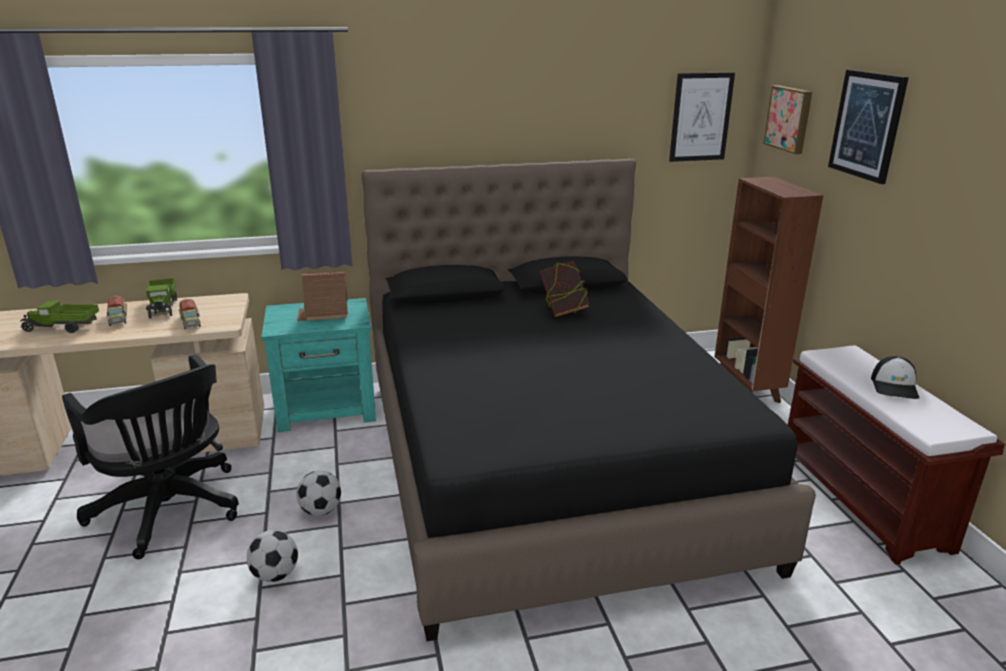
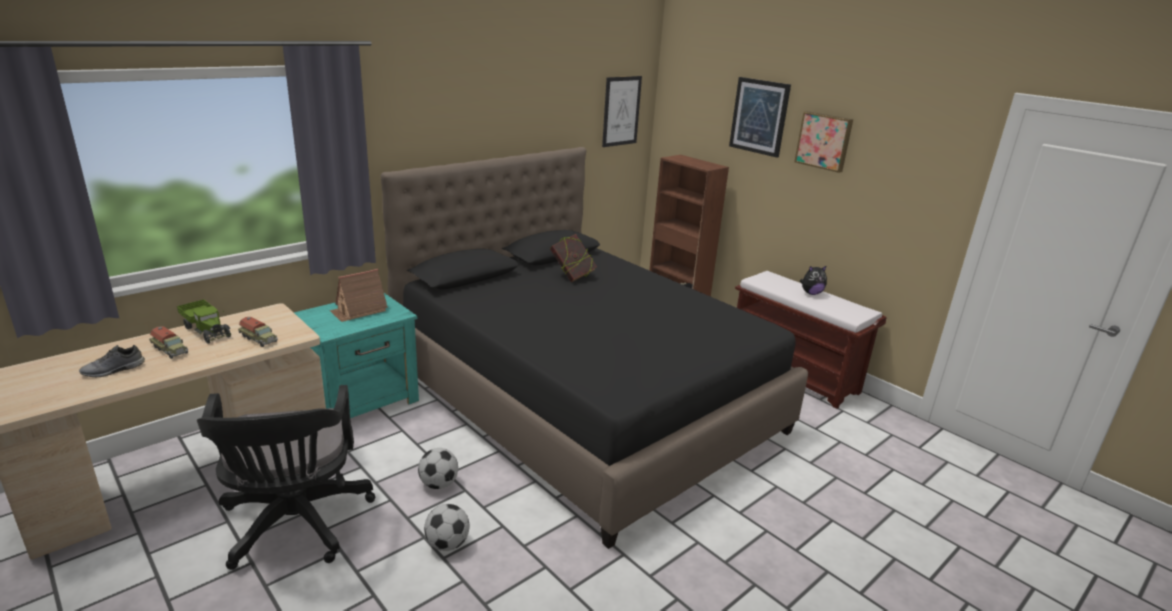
camera: 30 degrees left, 0 degrees up
(62, 327) = (113, 370): toy truck -> grey shoe
(171, 512) = (295, 526): black office chair -> black office chair turned 60 degrees clockwise
(789, 118) = (687, 111): picture -> picture (824, 141)
(895, 386) = (811, 293): cap -> plush toy

